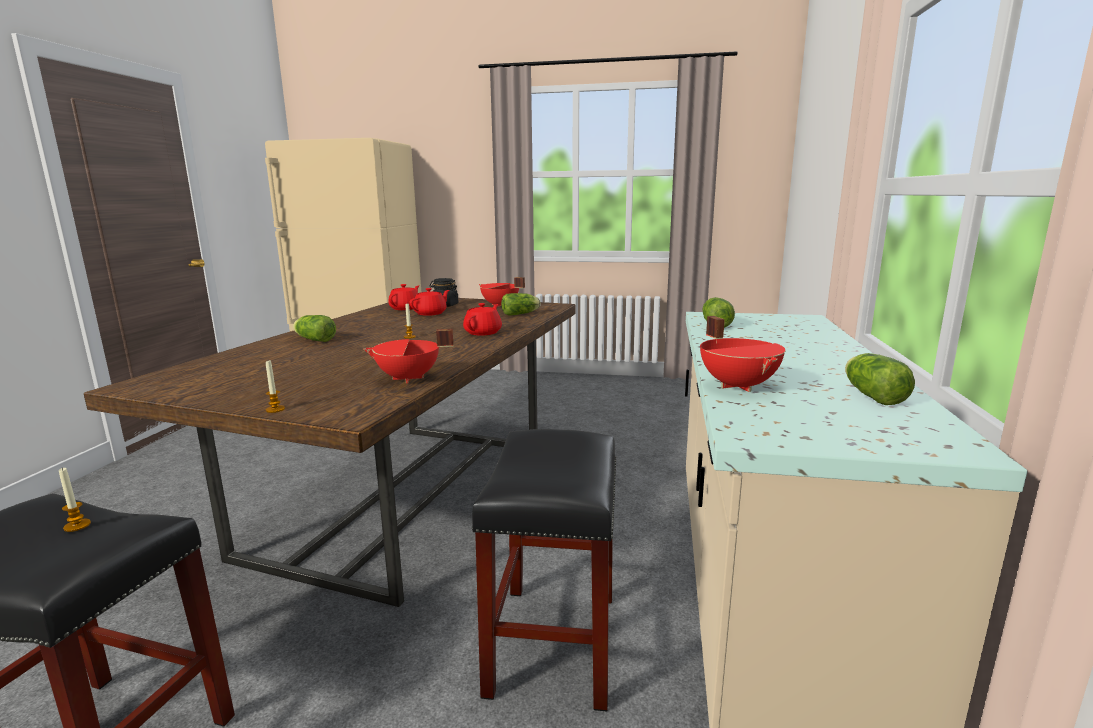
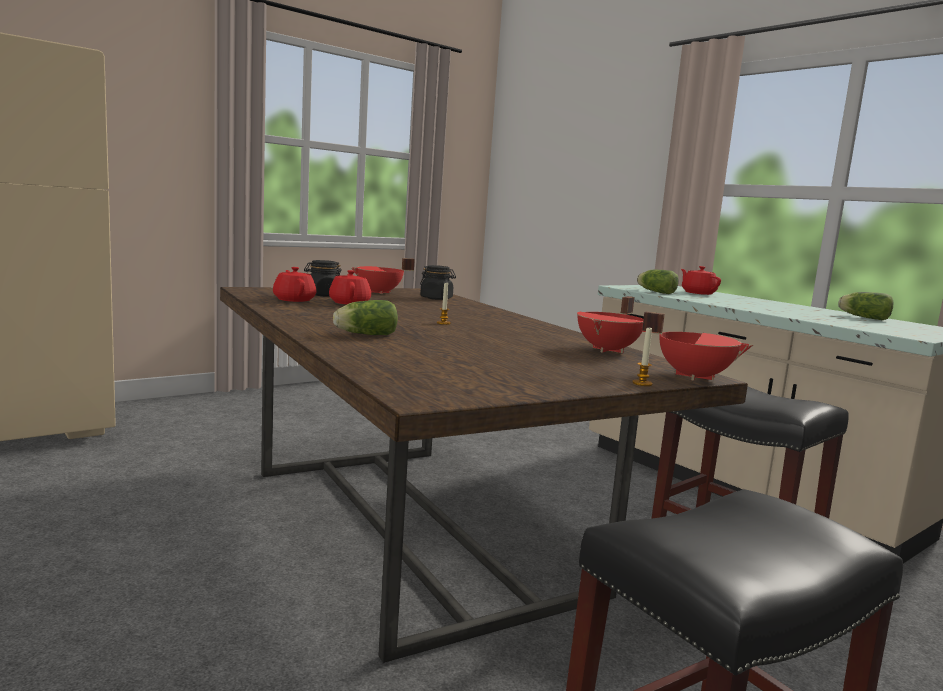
camera: 50 degrees left, 5 degrees down
(77, 526) = (730, 521): candle -> none
(483, 332) = (484, 314): red teapot -> red teapot (698, 293)
(521, 314) = (436, 298): lettuce -> black jar
(739, 385) = (819, 319): red cooking pot -> red cooking pot (694, 376)

